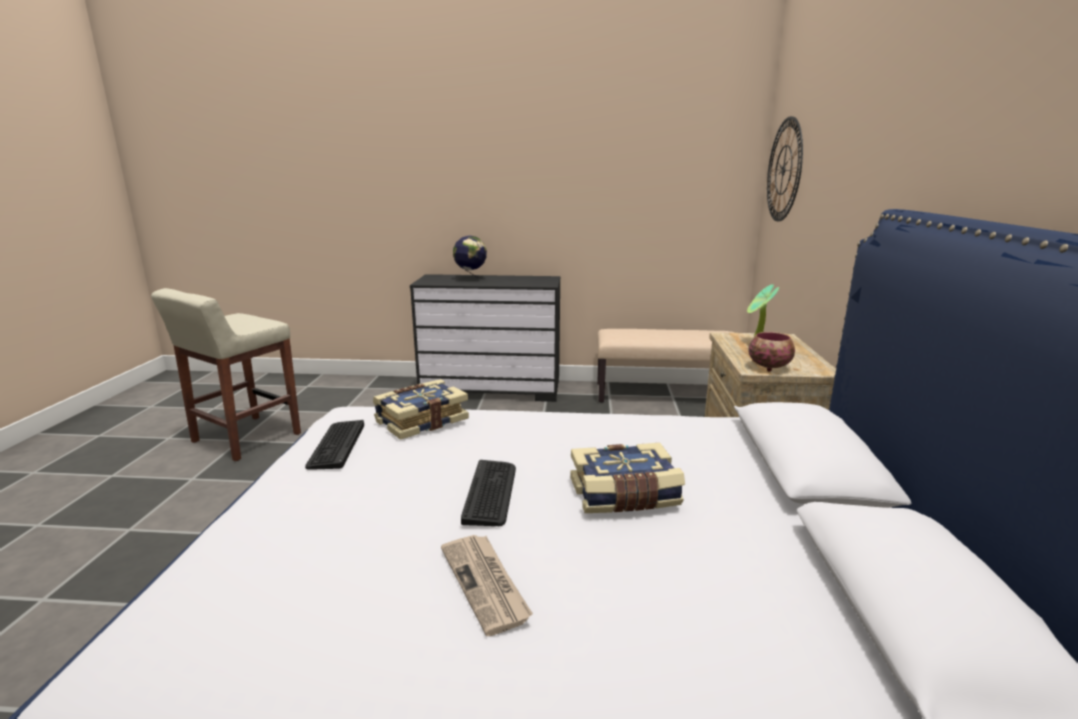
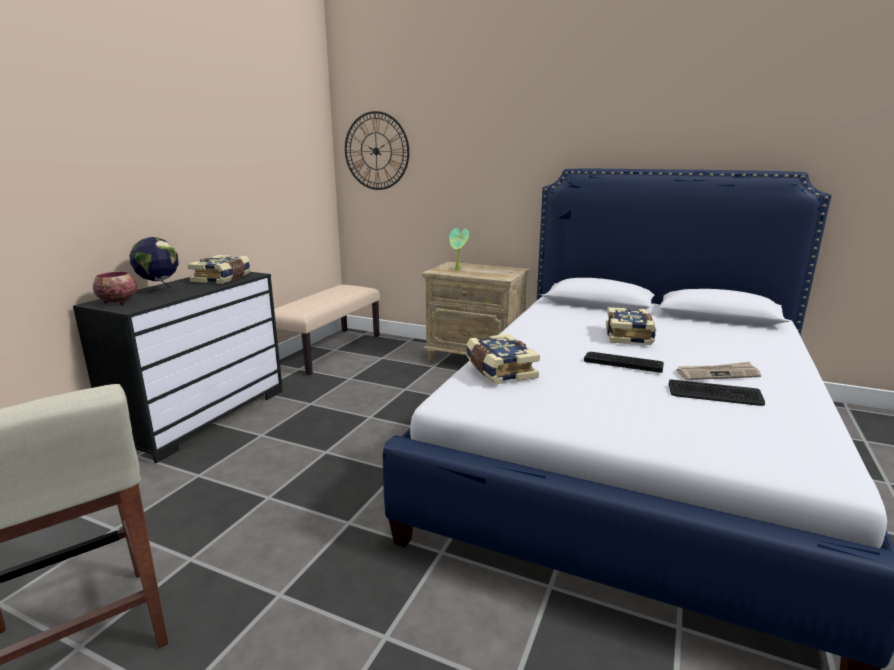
camera: 70 degrees left, 0 degrees up
(336, 445) = (530, 403): keyboard -> keyboard (714, 394)
(524, 281) = (223, 278): none -> book
(769, 367) = (504, 275): bowl -> bowl (118, 302)

